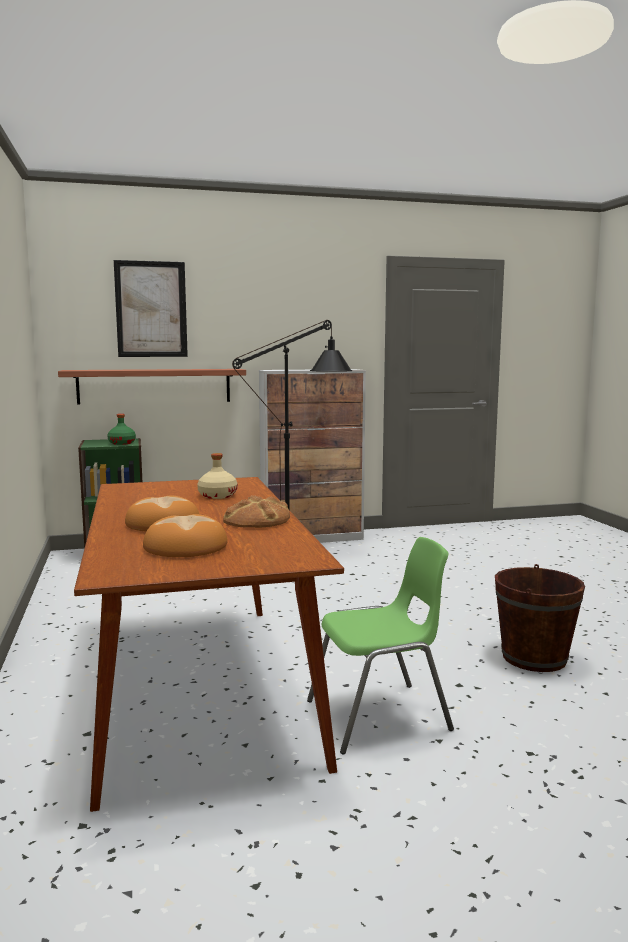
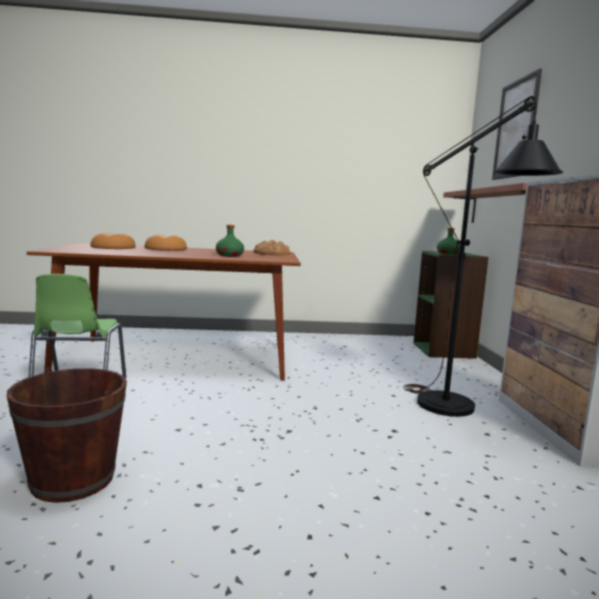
camera: 100 degrees right, 0 degrees up
(217, 496) = (230, 255): beige bottle -> green bottle
(257, 520) = (148, 253): bread -> bread (272, 253)

